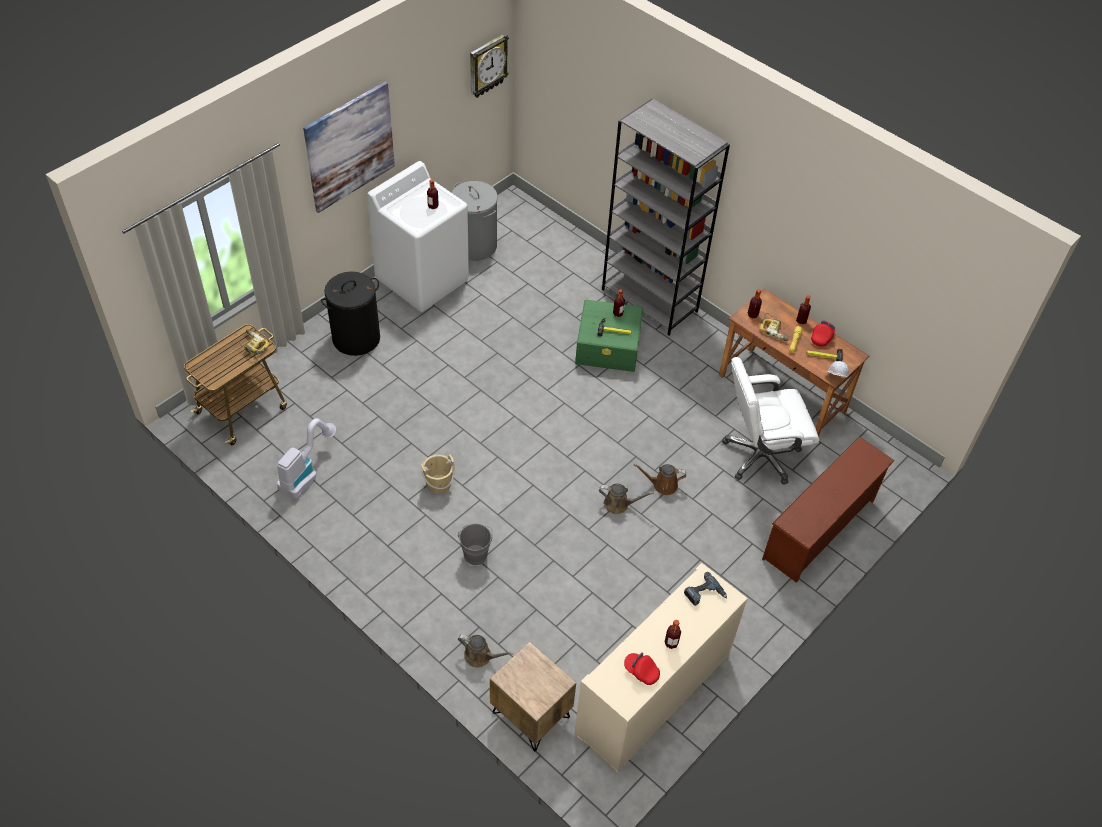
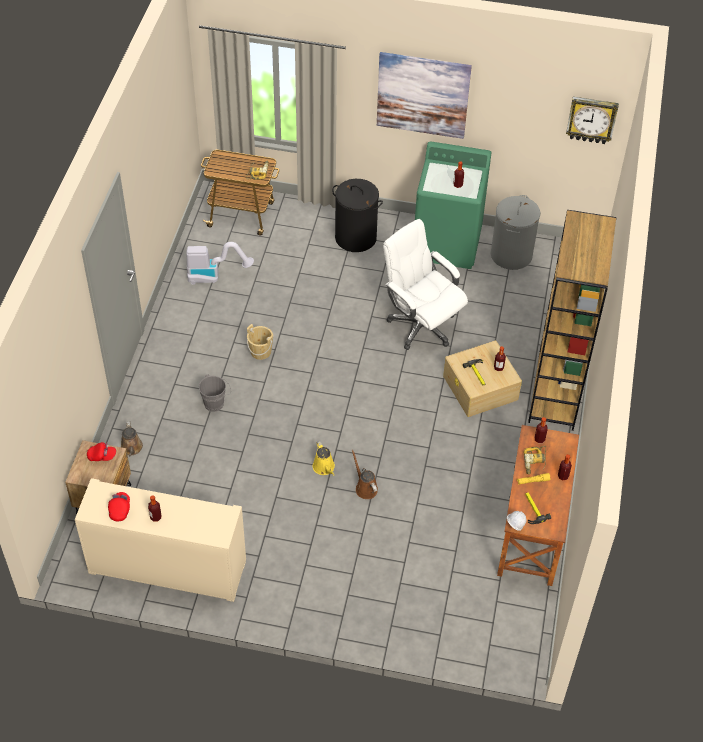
camera: 60 degrees right, 0 degrees up
(423, 279) = (447, 243): white washing machine -> green washing machine
(608, 346) = (480, 388): green storage box -> beige storage box
(619, 504) = (324, 468): brown watering can -> yellow watering can
(650, 301) = (556, 392): grey bookcase -> brown bookcase
(704, 594) = (213, 520): power drill -> none
(760, 455) = (449, 542): white office chair -> white office chair (421, 325)
(820, 530) = (402, 617): brown shoe rack -> none
(822, 337) = (556, 499): red cap -> red cap (102, 456)

